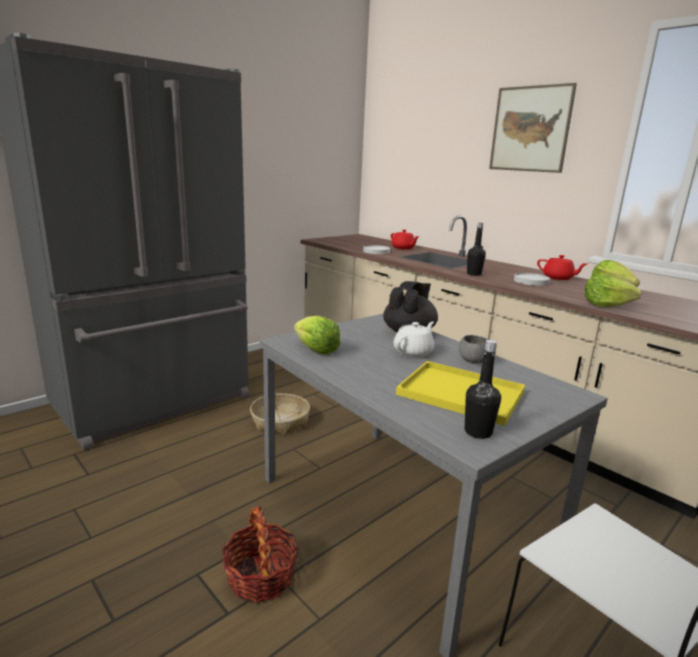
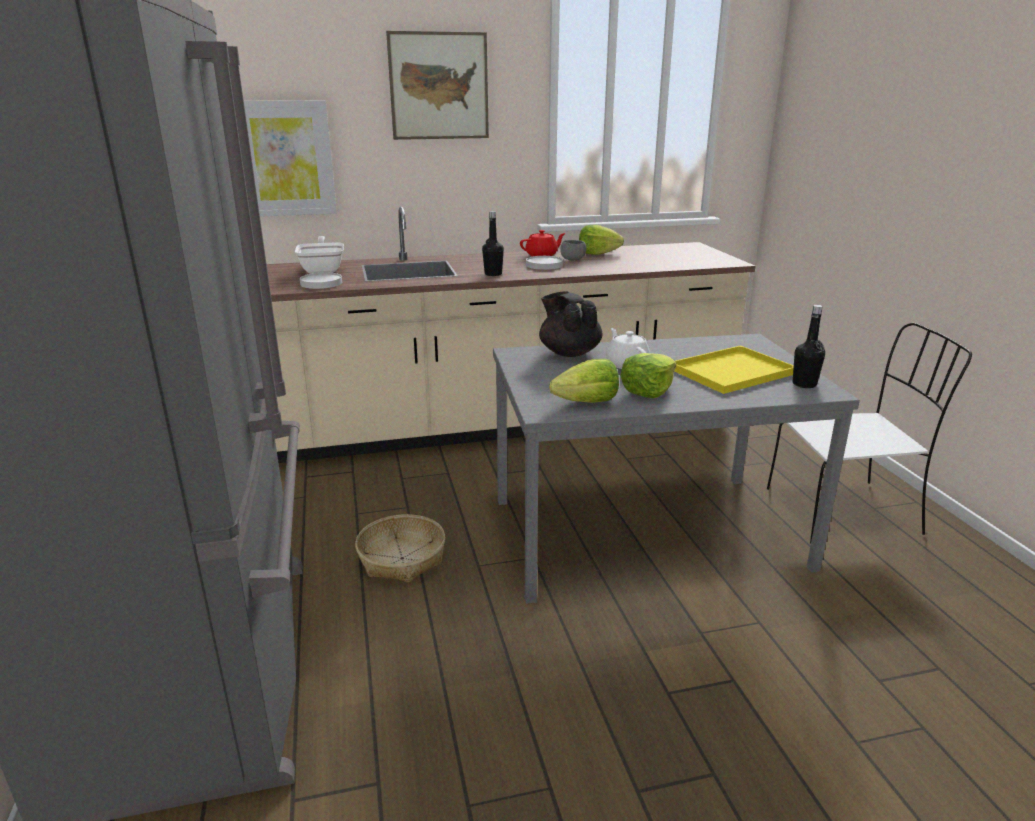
camera: 60 degrees left, 5 degrees up
(260, 577) = (692, 646): basket -> none
(403, 248) = (323, 270): red teapot -> frying pan
(426, 177) = (286, 159): none -> picture
(473, 361) = (665, 349): grey bowl -> grey bowl (573, 260)
(606, 305) = (640, 266): lettuce -> lettuce (647, 391)

